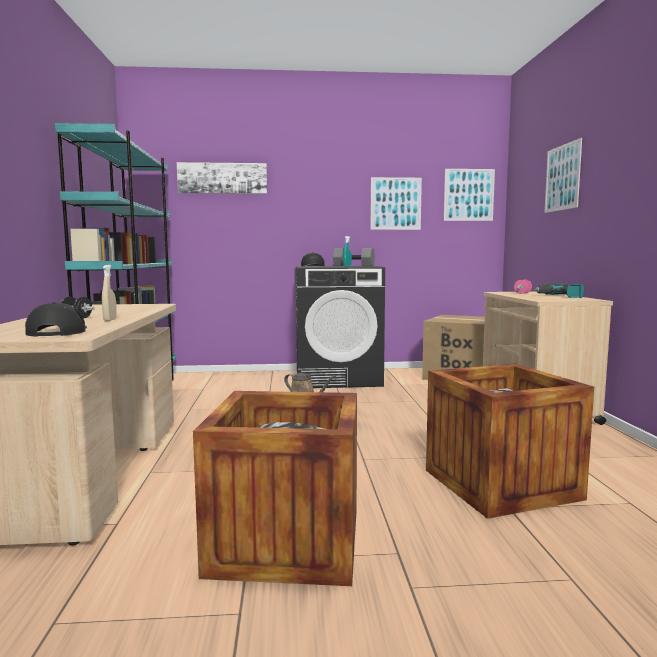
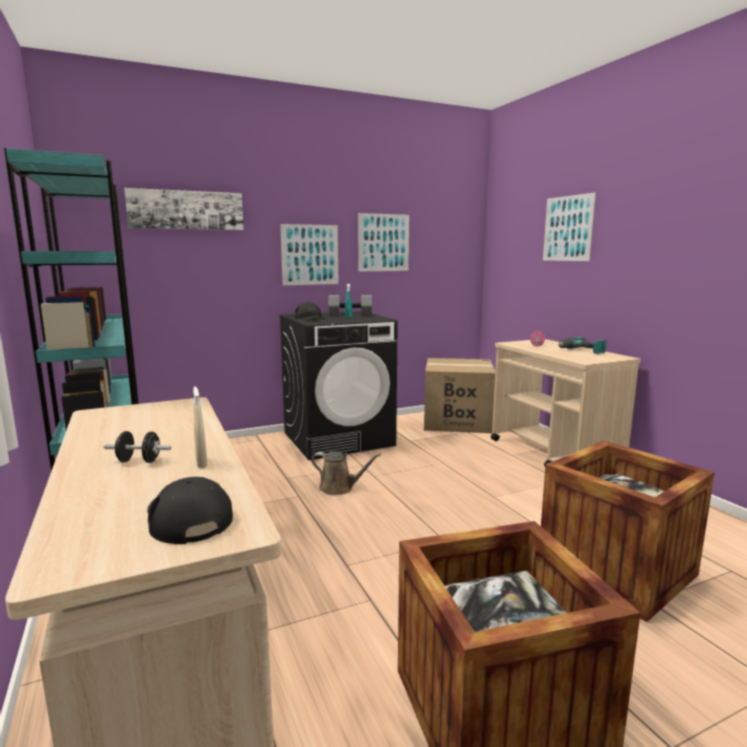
camera: 20 degrees left, 5 degrees up
(469, 195) = (453, 234): picture -> picture (310, 255)

